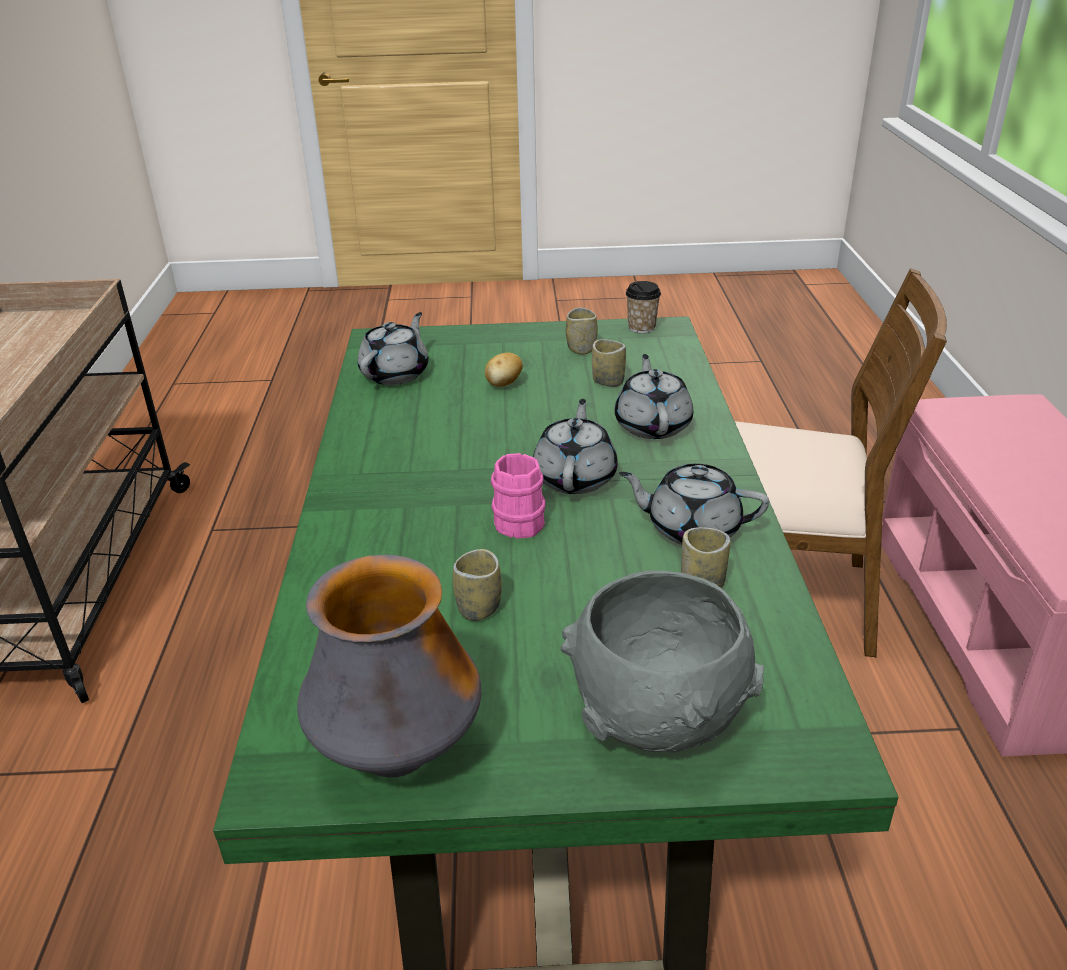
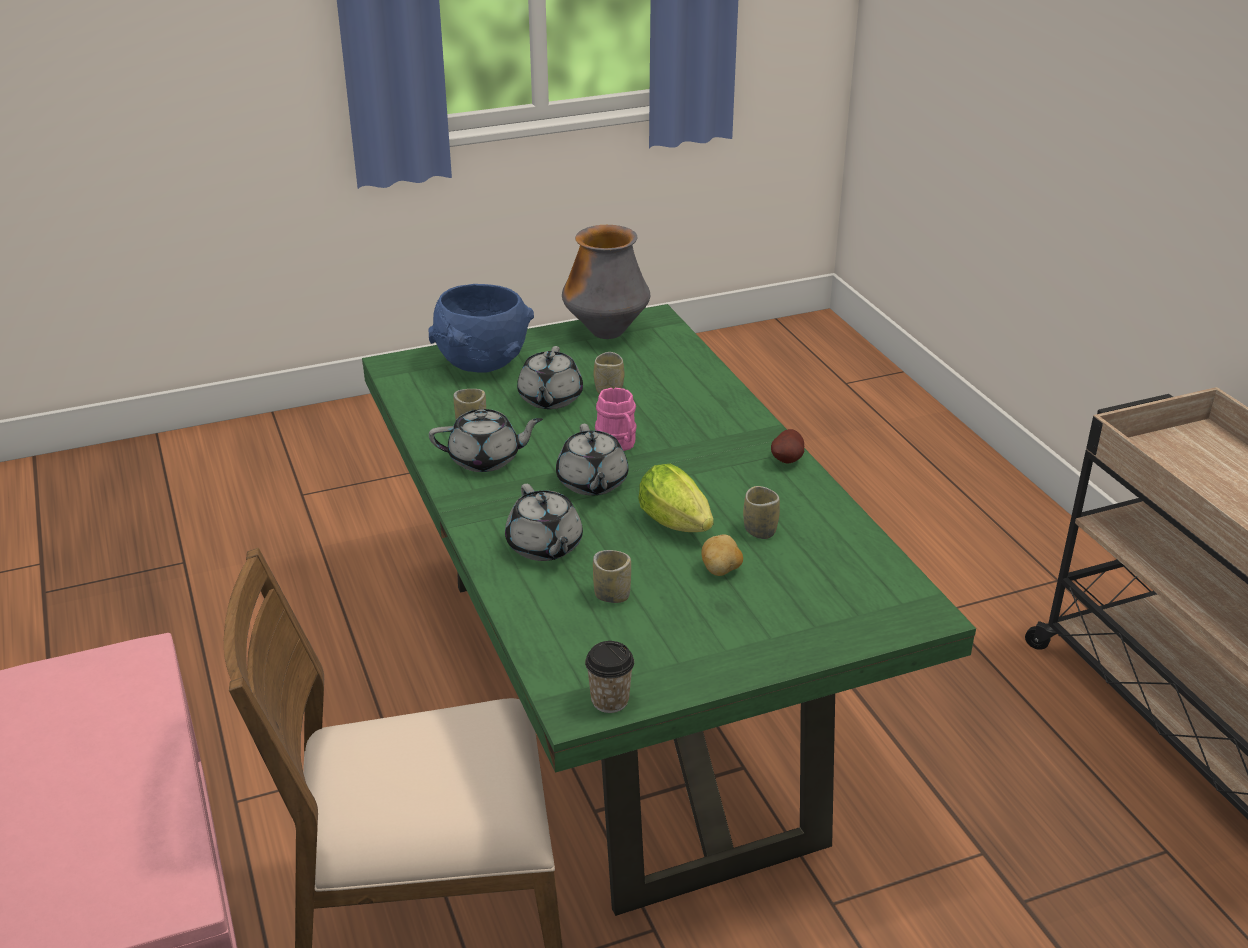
camera: 160 degrees right, 0 degrees up
(344, 465) = (788, 460): none -> potato
(396, 373) = (846, 564): grey teapot -> grey teapot (550, 399)
(513, 422) = (679, 526): none -> lettuce
(581, 349) = (668, 643): cup -> cup (760, 530)
(660, 717) = (482, 364): grey bowl -> blue bowl

